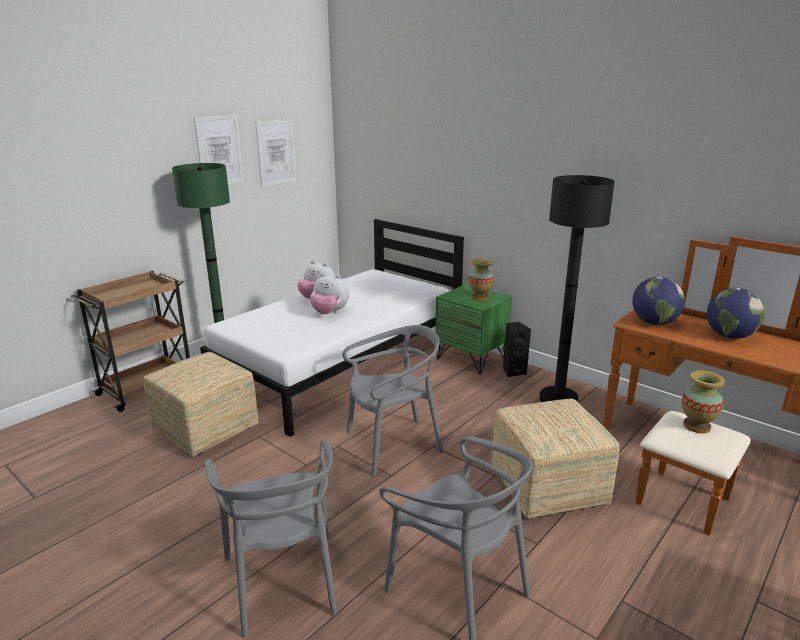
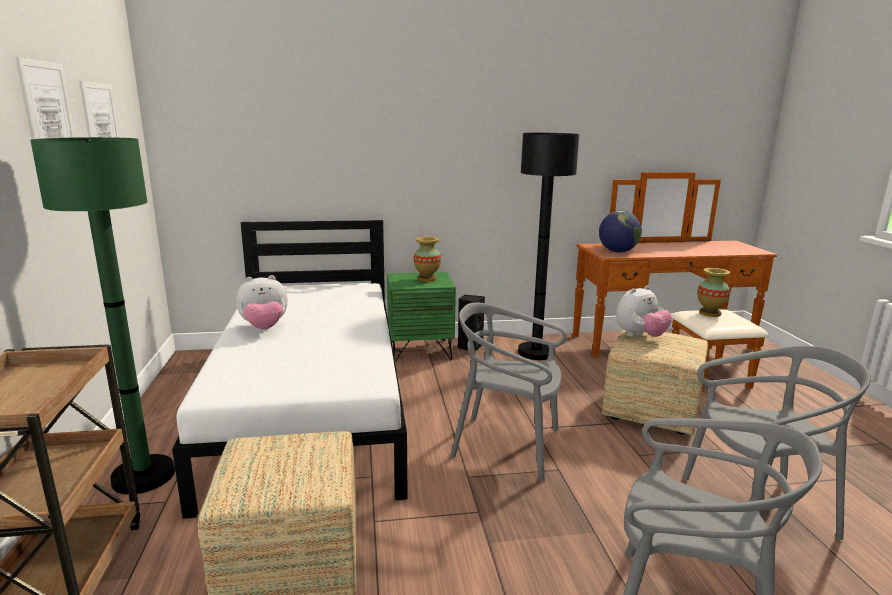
camera: 50 degrees left, 5 degrees down
(329, 313) = (317, 335): plush toy -> plush toy (640, 336)
(393, 444) = (507, 446): grey chair -> grey chair turned 90 degrees counterclockwise
(729, 336) = (664, 248): globe -> none

